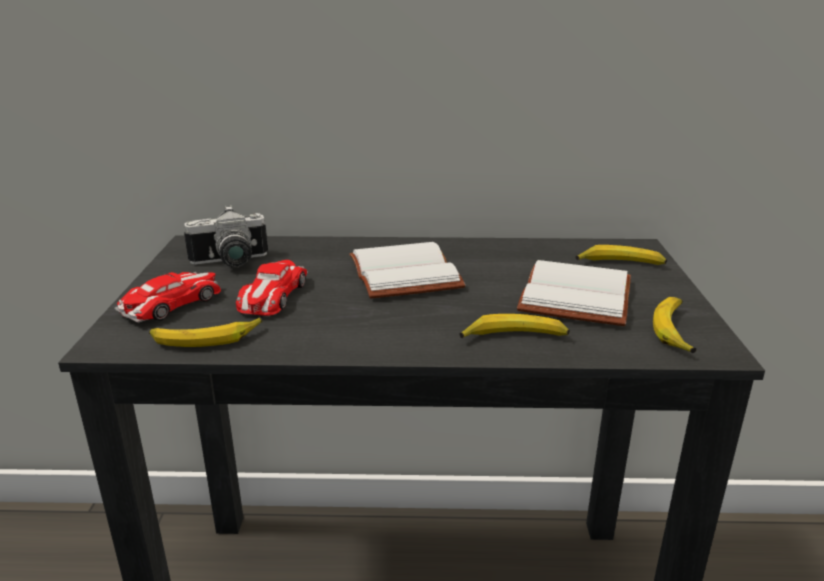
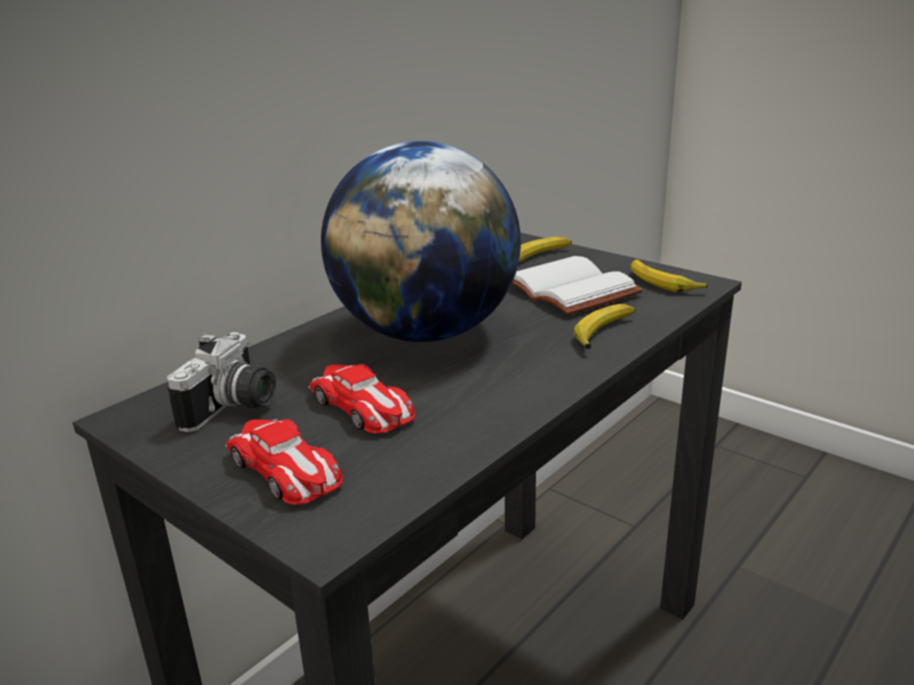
camera: 50 degrees left, 0 degrees up
(173, 304) = (285, 470): toy car -> toy car turned 150 degrees clockwise
(206, 338) = (407, 470): banana -> none
(408, 274) = (426, 332): white book -> globe

